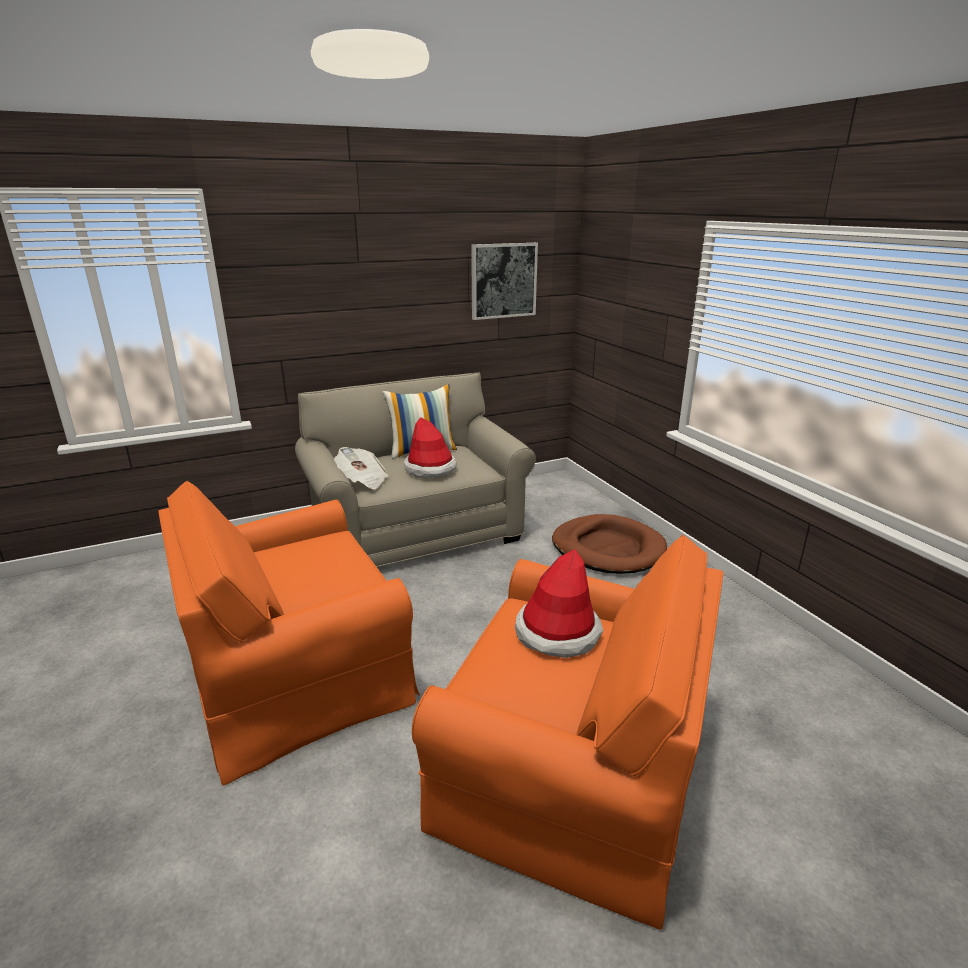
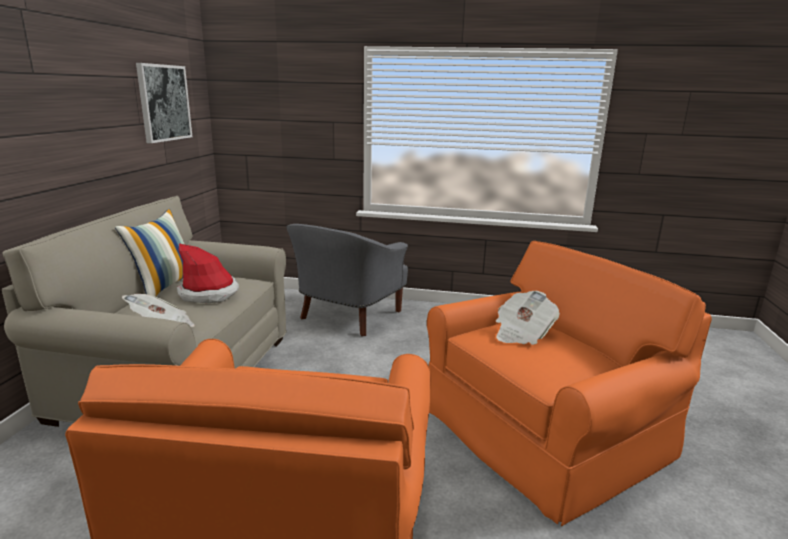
camera: 55 degrees left, 5 degrees down
(557, 633) = (522, 333): hat -> newspaper
(608, 549) = (347, 316): brown dog bed -> grey armchair

